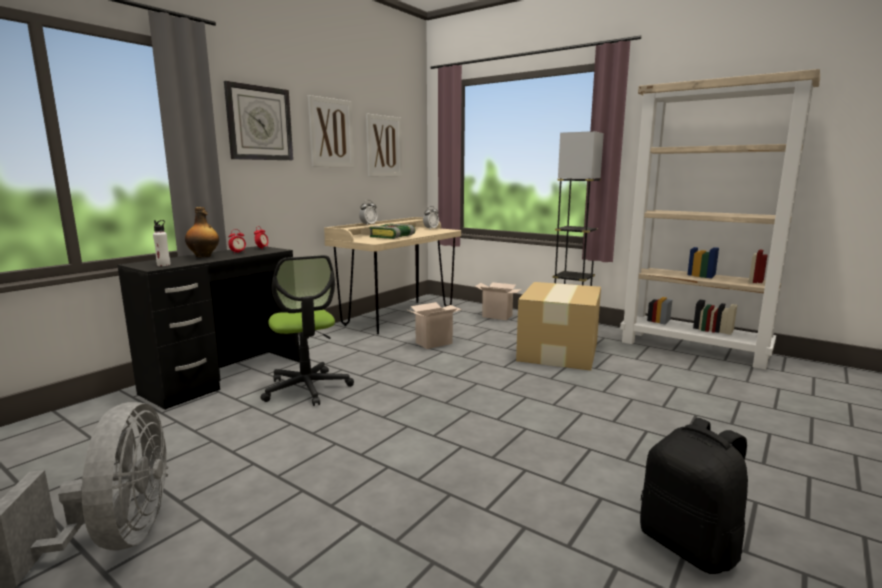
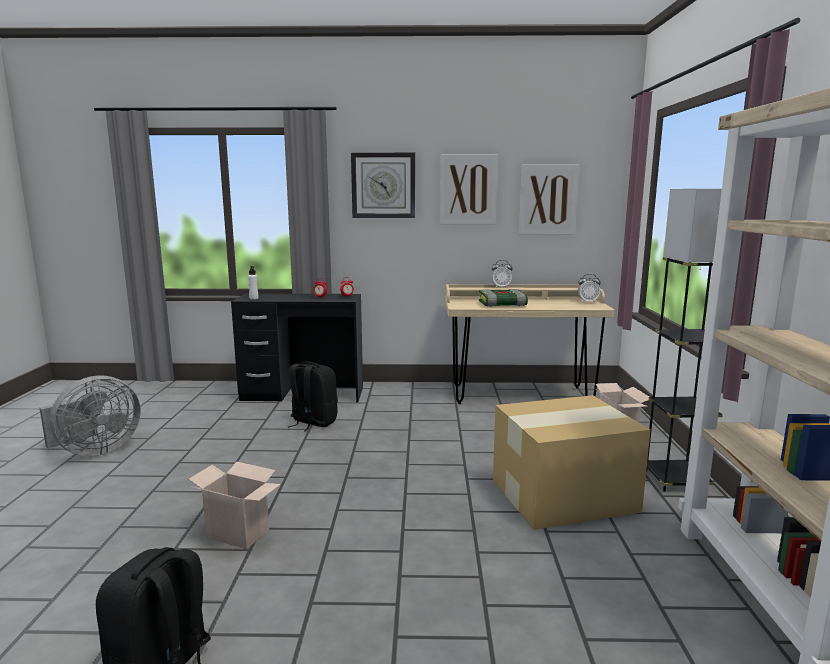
camera: 55 degrees right, 0 degrees up
(204, 256) = (295, 296): bottle -> none
(307, 388) = (312, 422): office chair -> black backpack
(434, 343) = (477, 430): cardboard box -> cardboard box (240, 533)

